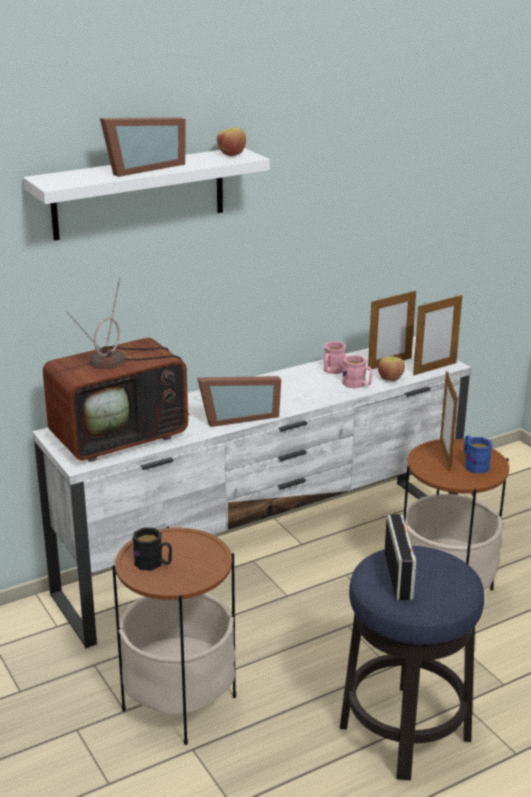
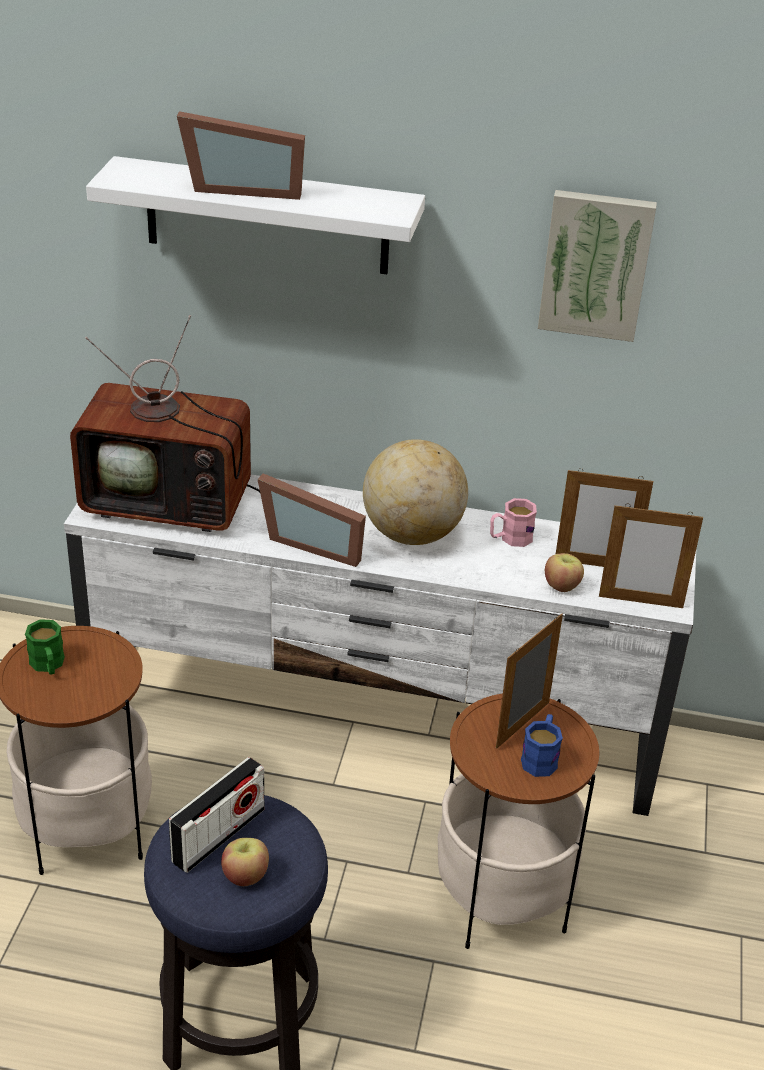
camera: 40 degrees right, 10 degrees up
(154, 564) = (48, 665): black mug -> green mug
(231, 154) = (381, 203): apple -> apple (245, 875)
(281, 390) = (412, 534): none -> globe
(343, 166) = (595, 264): none -> picture
(357, 385) = (509, 573): pink mug -> none

